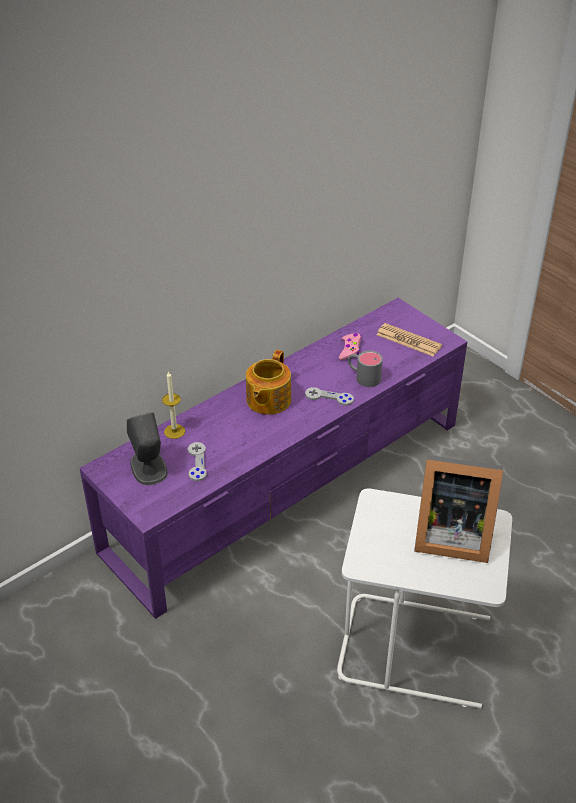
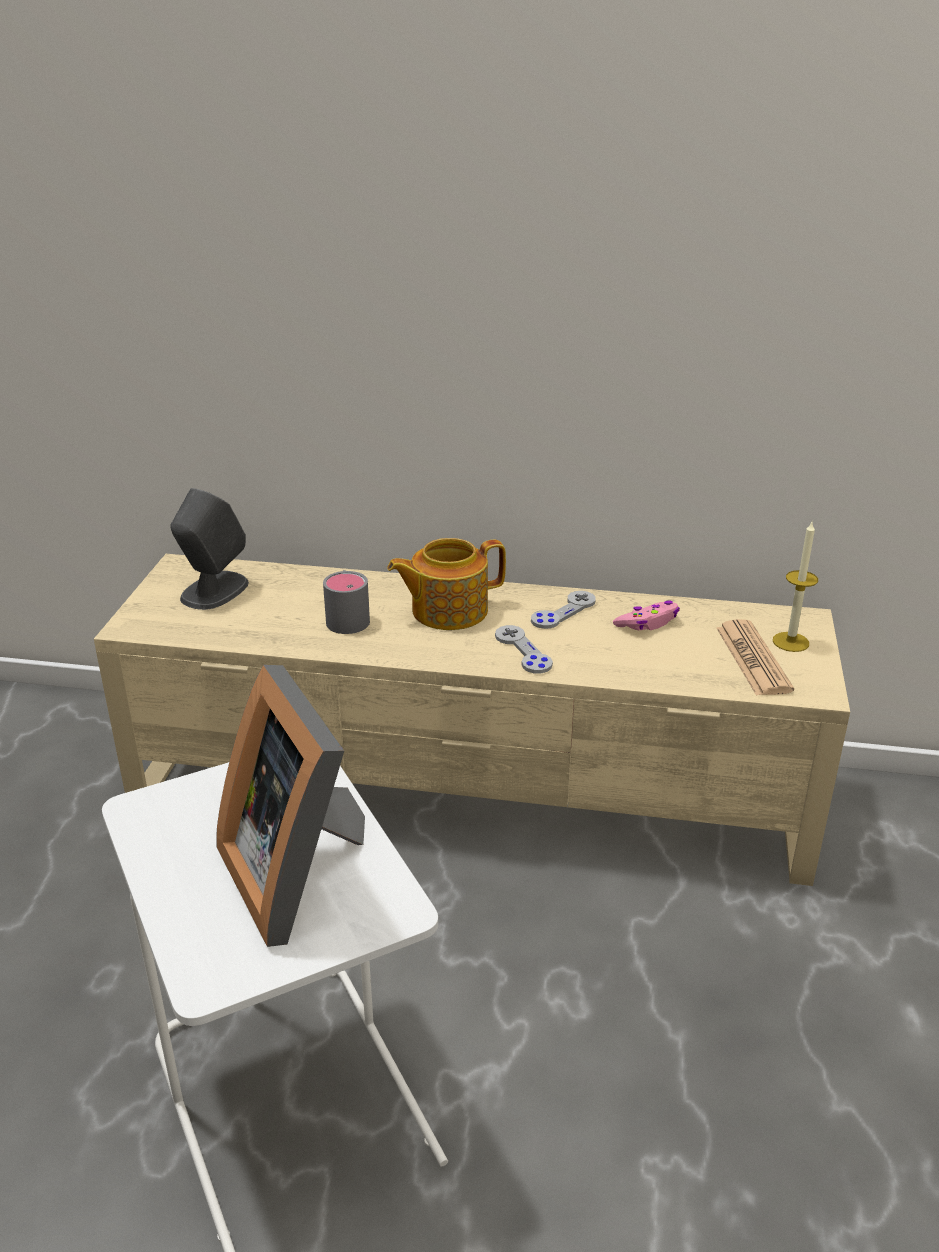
camera: 50 degrees right, 10 degrees down
(174, 431) = (300, 578): candle -> candle (790, 642)
(197, 462) = (262, 616): grey game controller -> grey game controller (563, 611)
(289, 485) = (473, 789): purple tv stand -> beige tv stand
(363, 376) = (609, 658): grey mug -> grey mug (347, 617)

